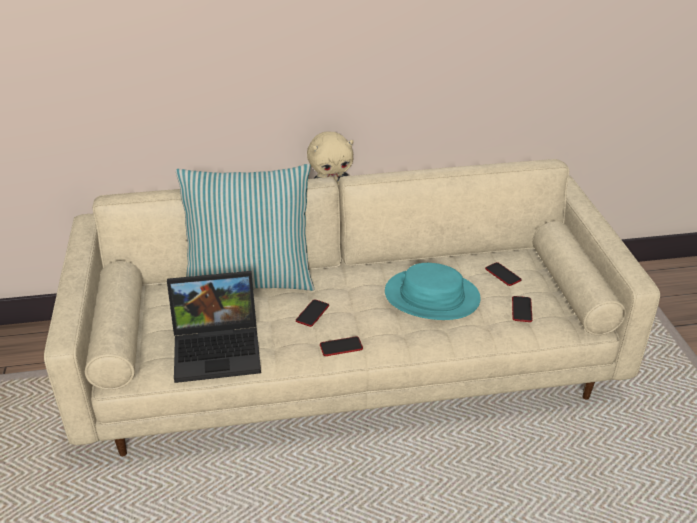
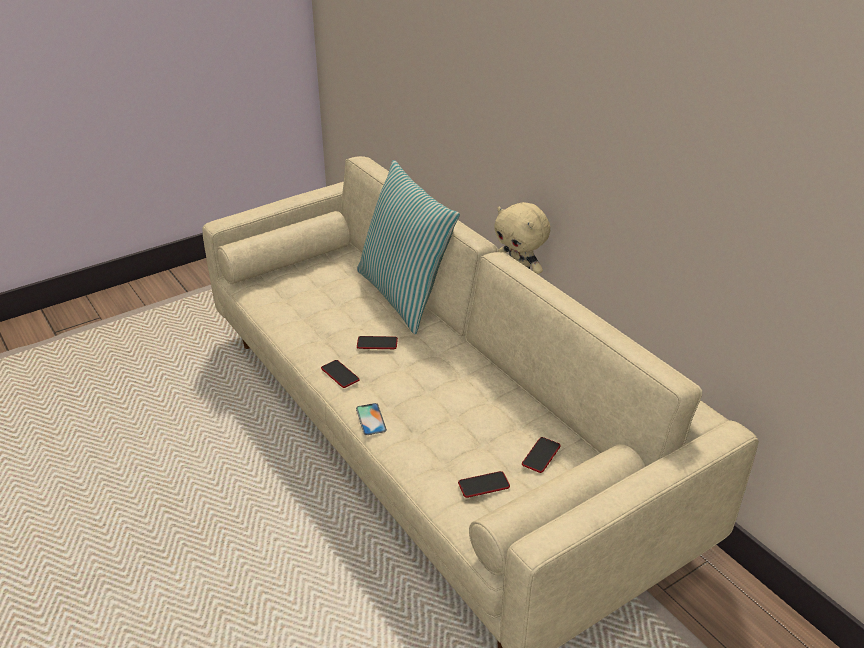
camera: 65 degrees right, 0 degrees up
(219, 349) = (298, 310): laptop -> none
(414, 345) = (371, 419): none -> phone
(432, 296) = (458, 411): turquoise hat -> none

